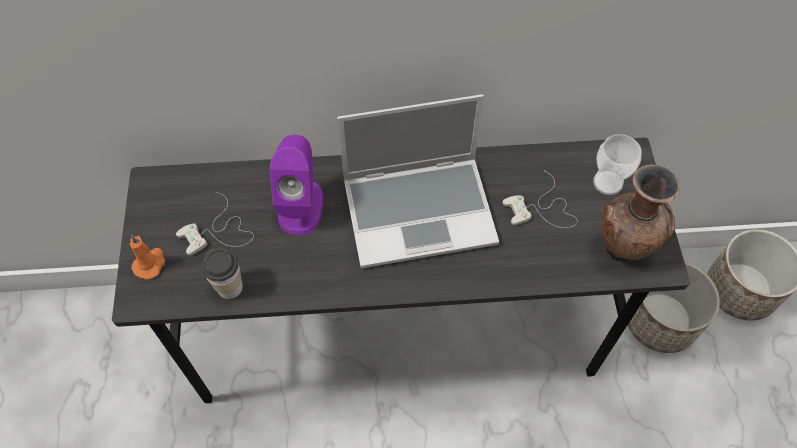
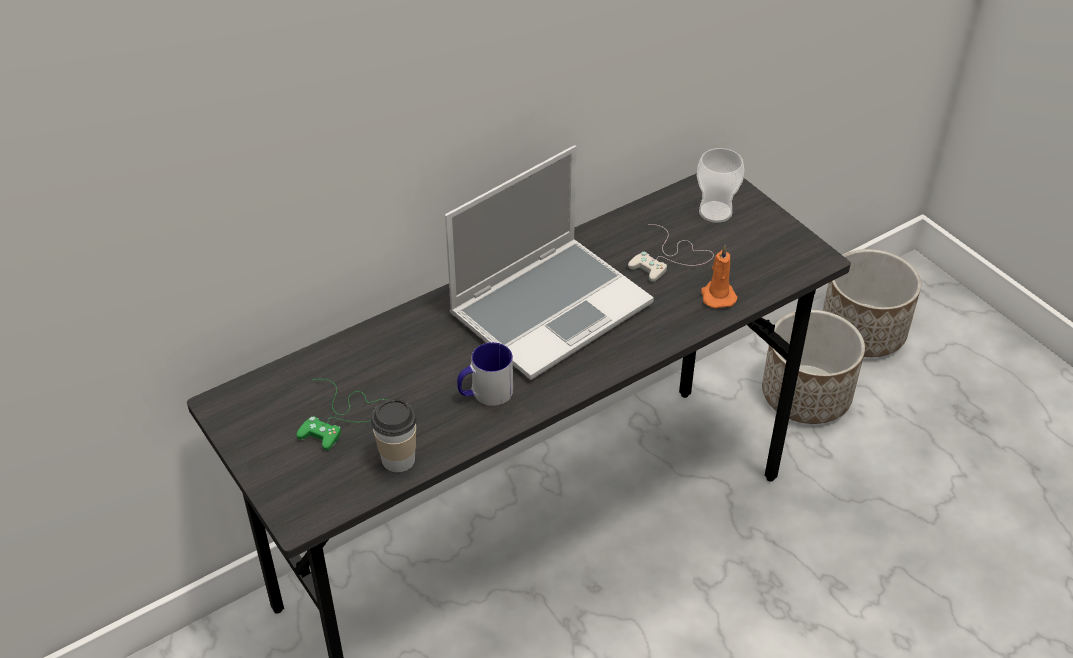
camera: 30 degrees left, 15 degrees down
(150, 263) = (286, 478): orange candle -> orange candle (717, 295)
(218, 232) = (343, 416): white game controller -> green game controller
(300, 205) = (418, 355): purple speaker -> none
(324, 262) = (485, 393): none -> mug
(622, 248) = (770, 259): brown vase -> none

